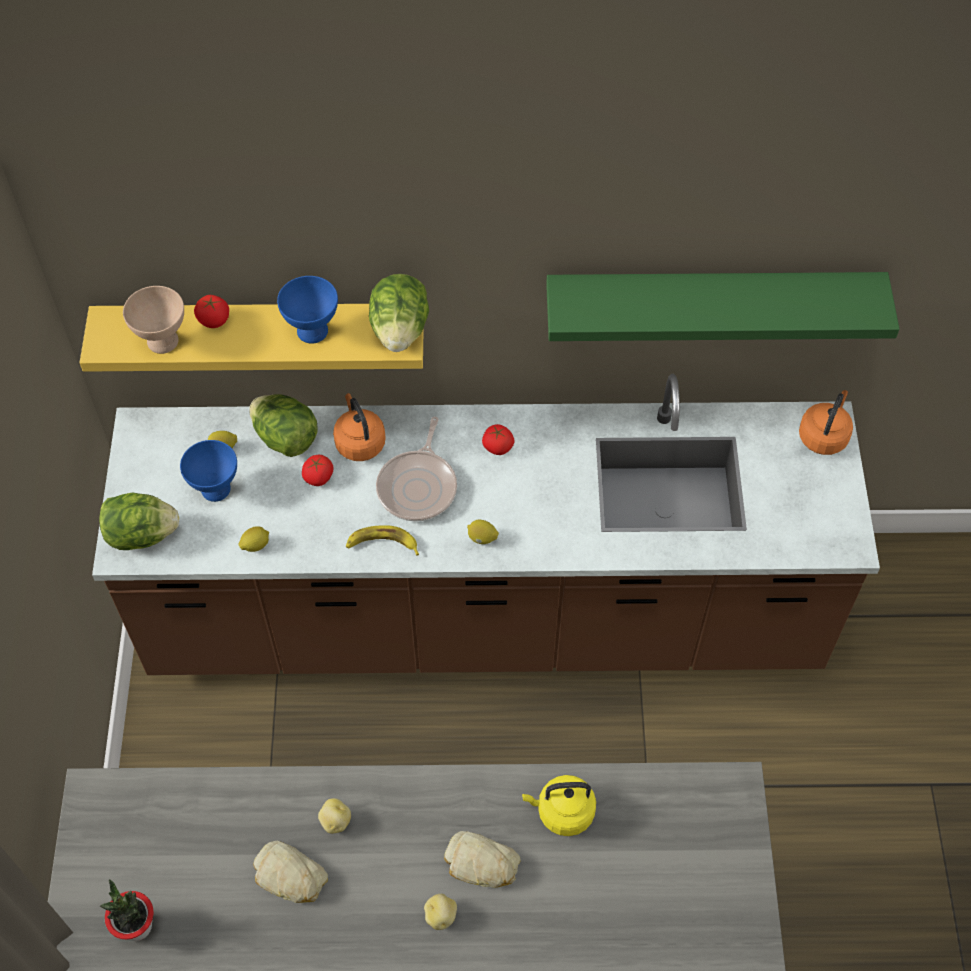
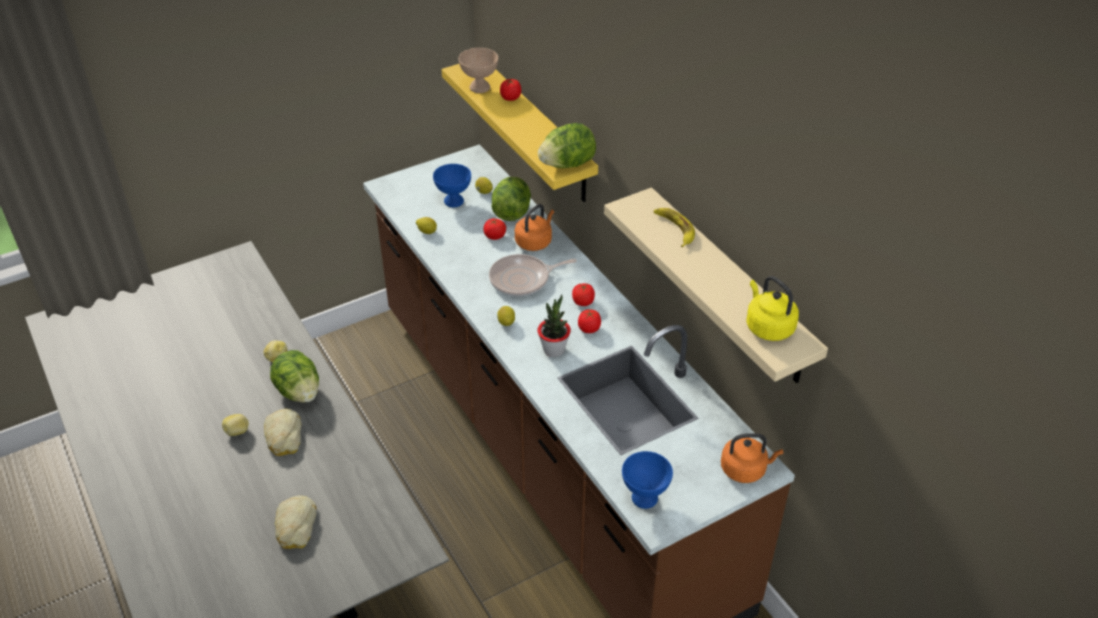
camera: 60 degrees right, 15 degrees down
(136, 926) = (169, 307): potted plant -> potted plant (554, 350)
(141, 535) = (402, 188): lettuce -> lettuce (299, 392)
(290, 877) = (229, 354): bread -> bread (295, 527)
(311, 332) = (534, 133): blue bowl -> blue bowl (643, 498)
(382, 544) = (467, 281): banana -> banana (674, 229)
(544, 463) = (589, 328): none -> tomato
(562, 812) = (343, 462): yellow kettle -> yellow kettle (768, 327)
(712, 299) = (729, 286): green shelf -> beige shelf

